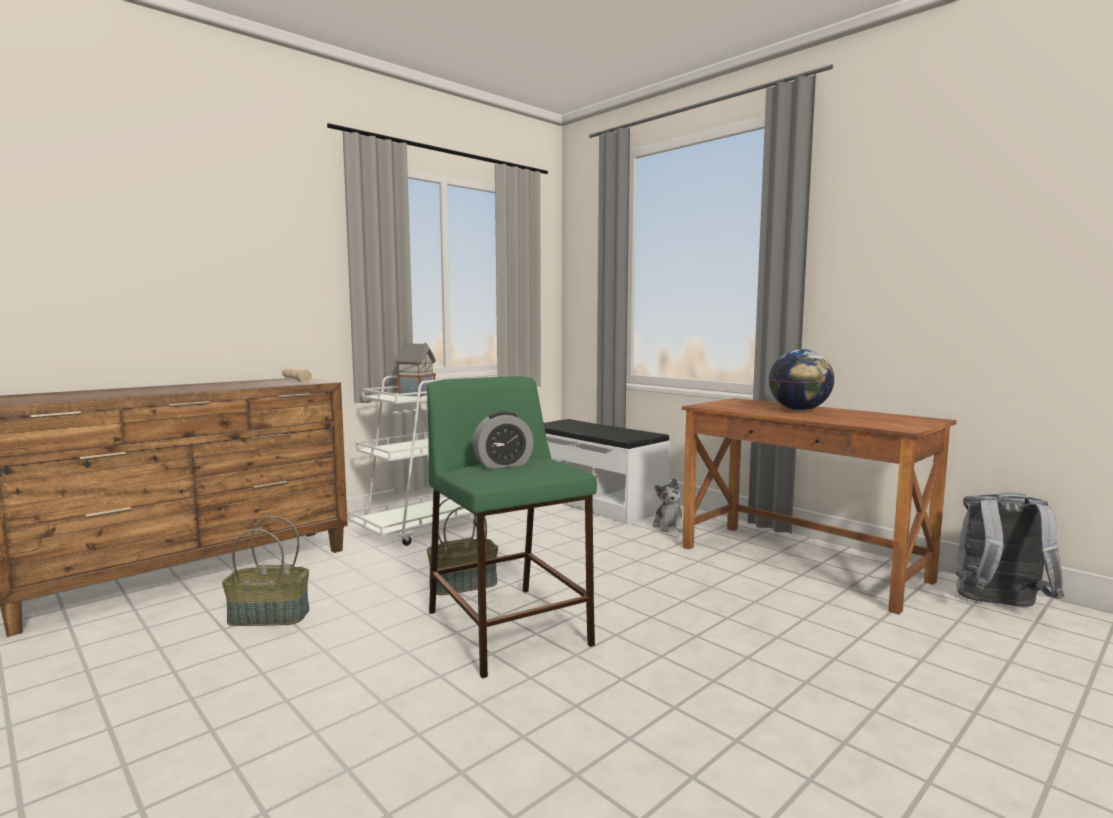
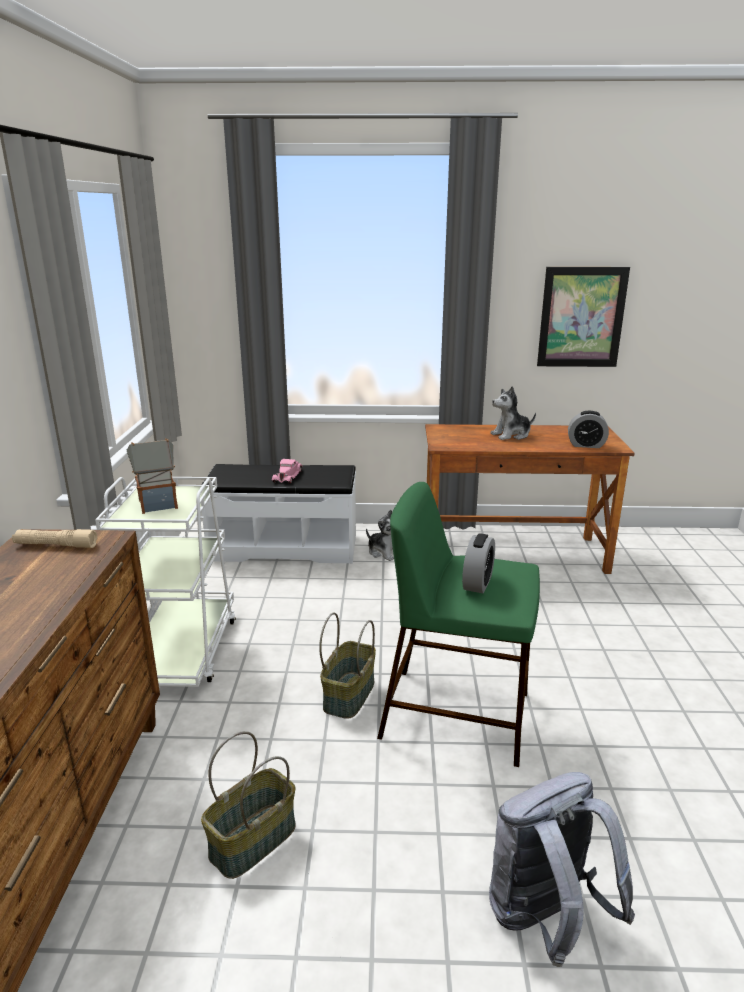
camera: 45 degrees left, 15 degrees up
(598, 430) = (288, 476): none -> pink toy car
(799, 410) = (511, 435): globe -> plush toy
(867, 423) = (586, 445): none -> alarm clock
(932, 281) = (581, 317): none -> picture
(999, 606) = (634, 544): grey backpack -> grey backpack (545, 920)

